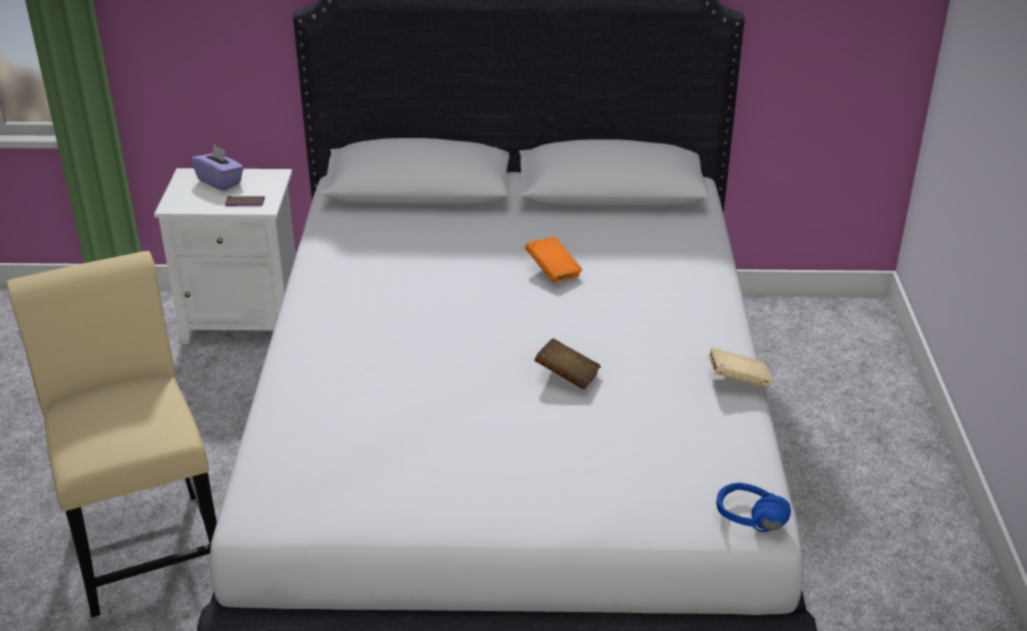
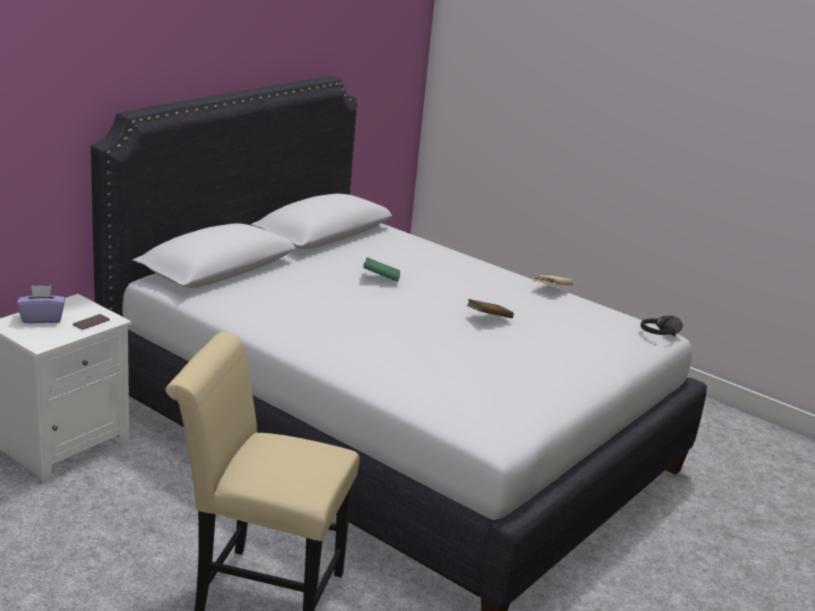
camera: 55 degrees left, 10 degrees down
(553, 271) = (380, 279): orange book -> green book
(748, 525) = (664, 337): blue headphones -> black headphones

